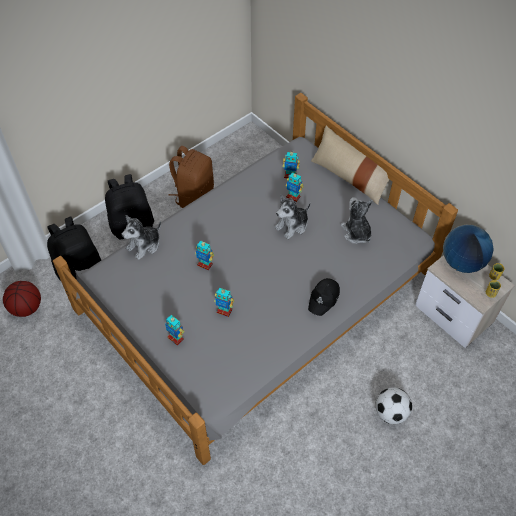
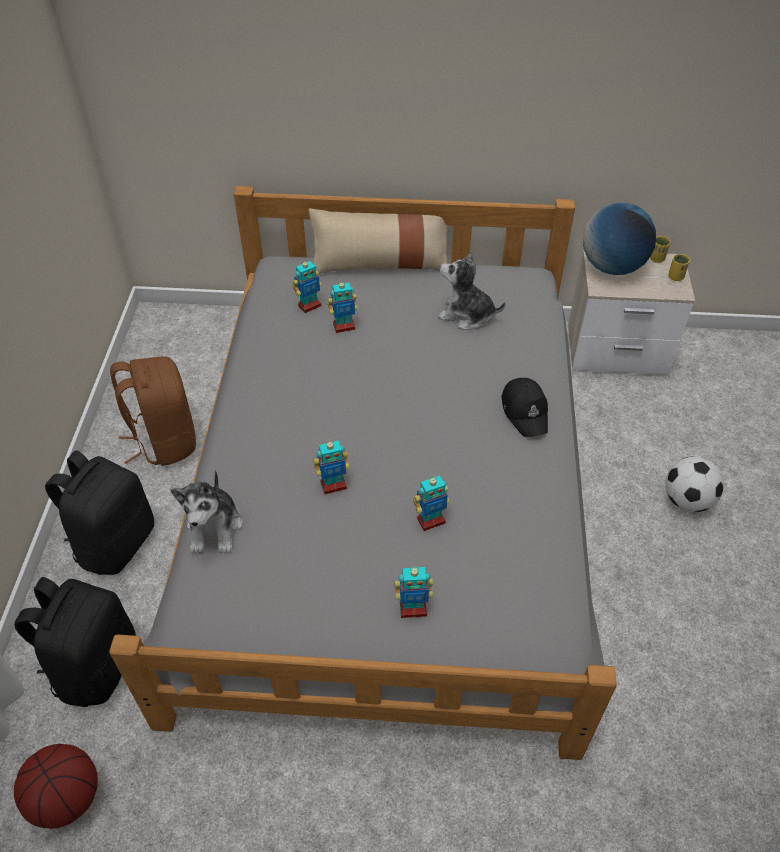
camera: 45 degrees left, 5 degrees down
(292, 225) = (385, 358): plush toy -> none

